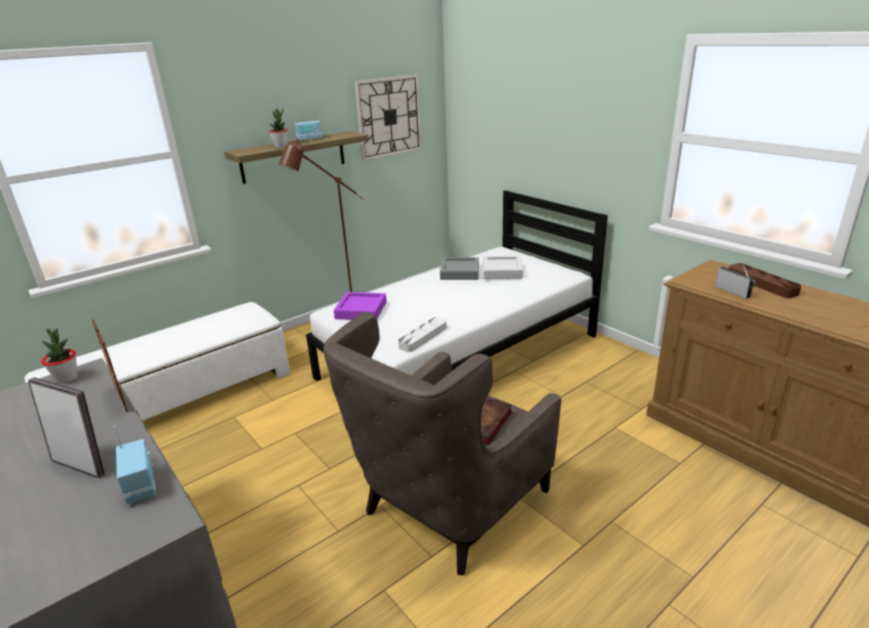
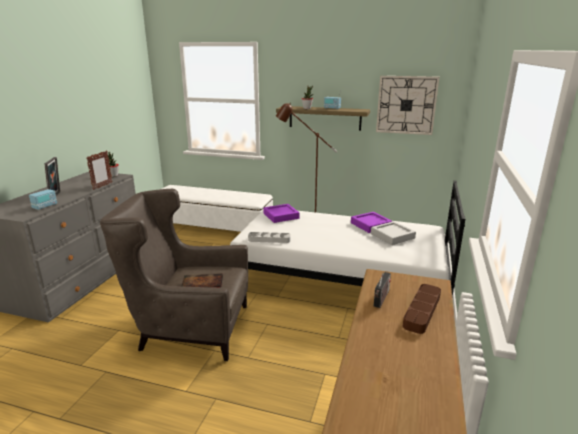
camera: 55 degrees right, 5 degrees down
(459, 272) = (370, 225): grey tray -> purple tray

